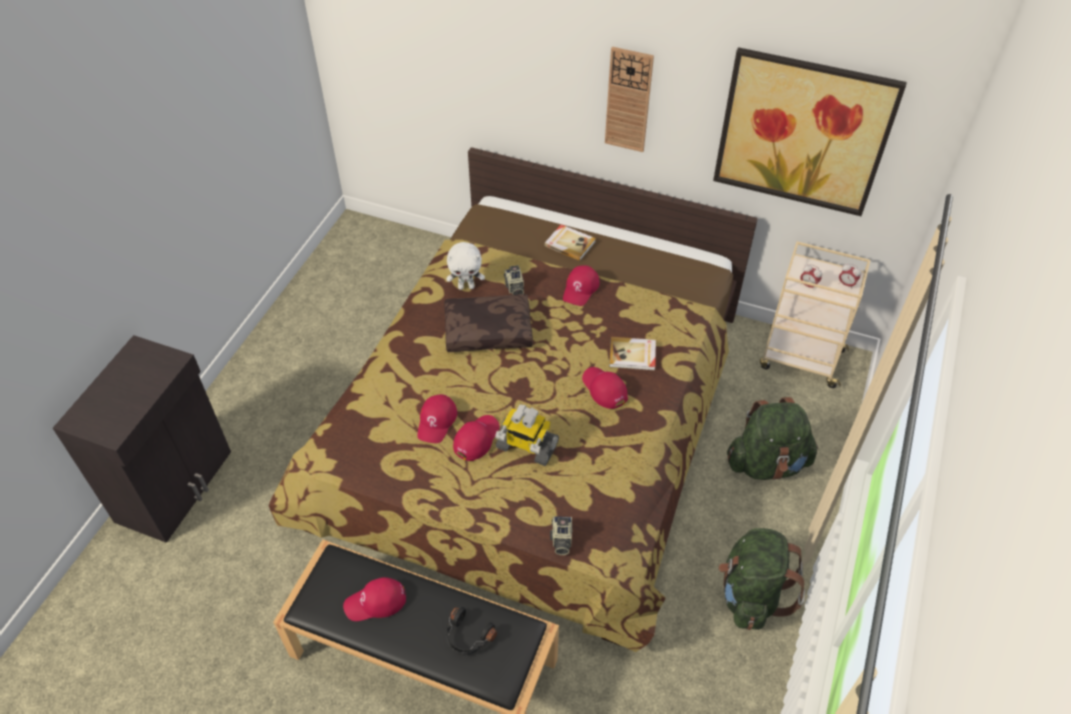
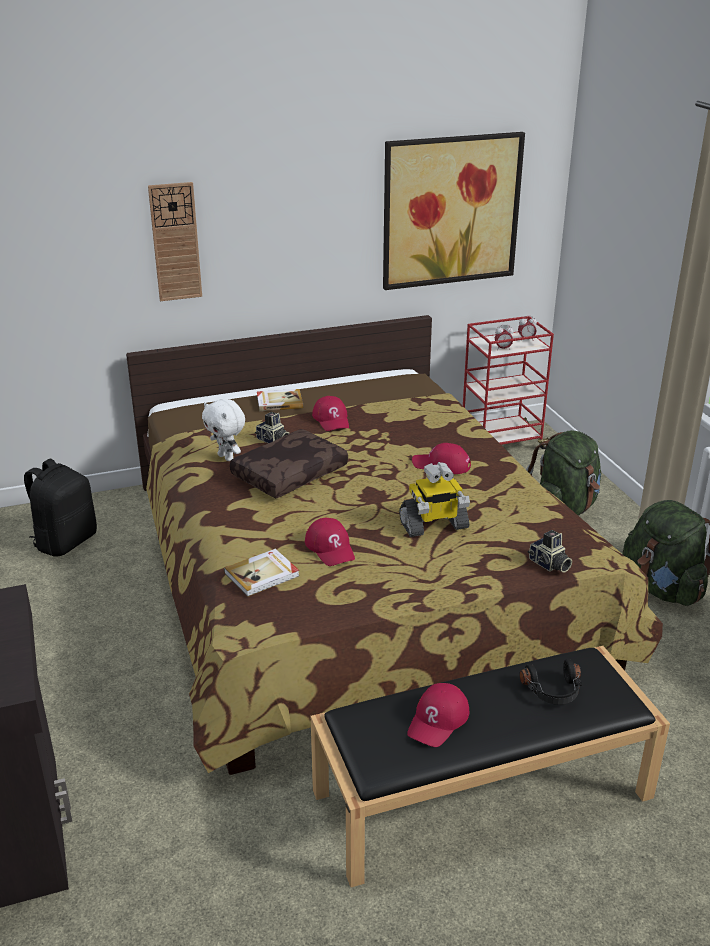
camera: 40 degrees left, 20 degrees down
(385, 273) = (65, 541): none -> black backpack
(466, 286) = (226, 457): white plush toy -> white plush toy turned 90 degrees clockwise
(476, 438) = (383, 541): red cap -> none
(628, 100) = (290, 233): wall clock -> wall clock (175, 242)
(632, 355) = (433, 438): book -> book (262, 575)
(800, 359) = (501, 443): beige cart -> red cart

